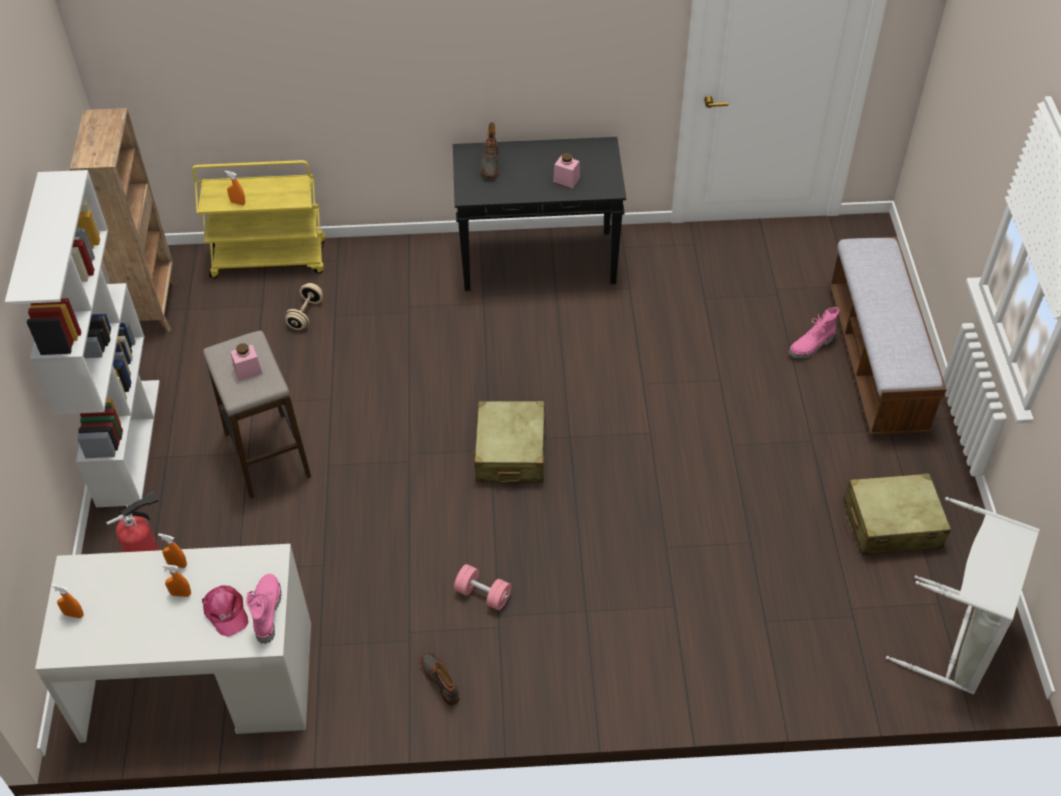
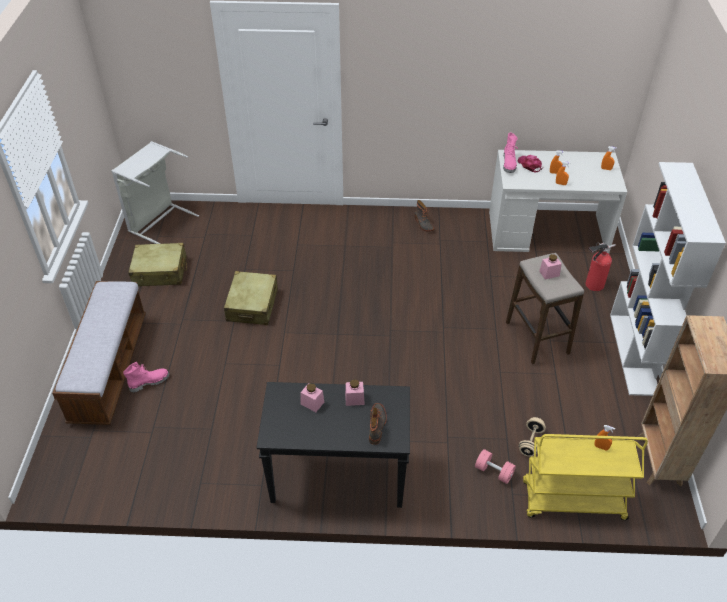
camera: 175 degrees left, 5 degrees down
(483, 594) = (400, 256): pink dumbbell -> pink dumbbell (494, 471)
(510, 452) = (377, 327): beige suitcase -> beige suitcase (252, 305)
(518, 187) = (354, 399): none -> pink jar

